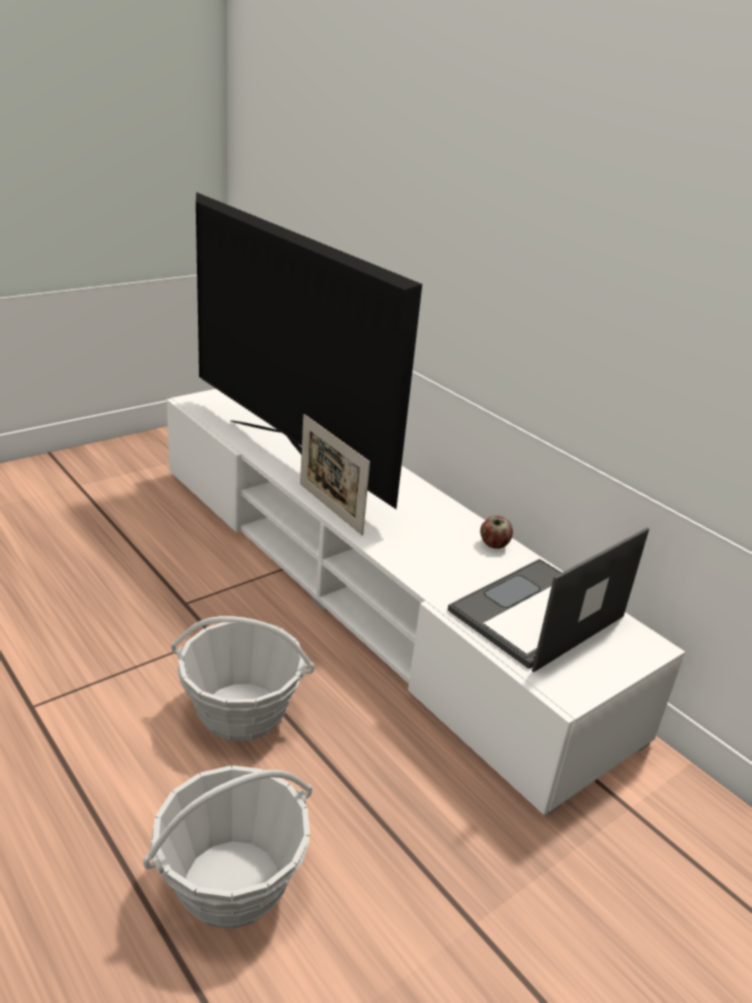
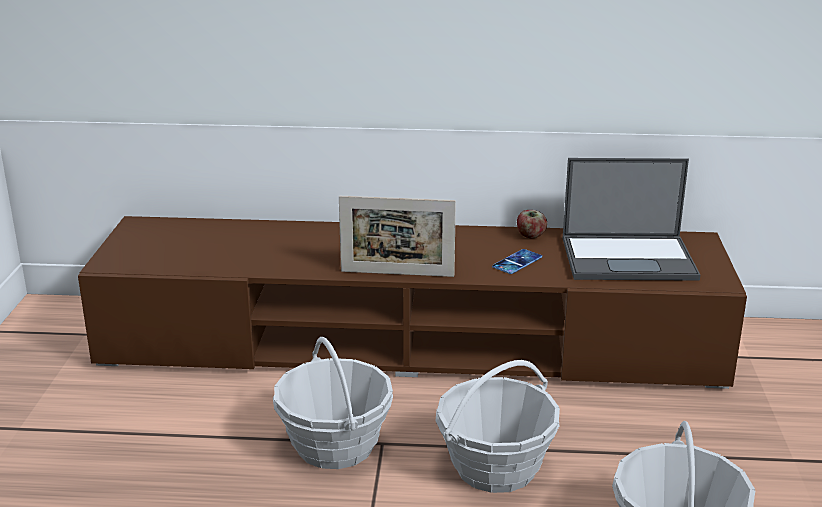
camera: 45 degrees left, 5 degrees down
(187, 615) = (335, 446): none -> basket
(287, 458) = (289, 261): television -> none
(368, 587) = (412, 344): white tv stand -> brown tv stand
(433, 556) = (517, 262): none -> phone
(536, 615) = (629, 258): laptop -> laptop turned 90 degrees counterclockwise

